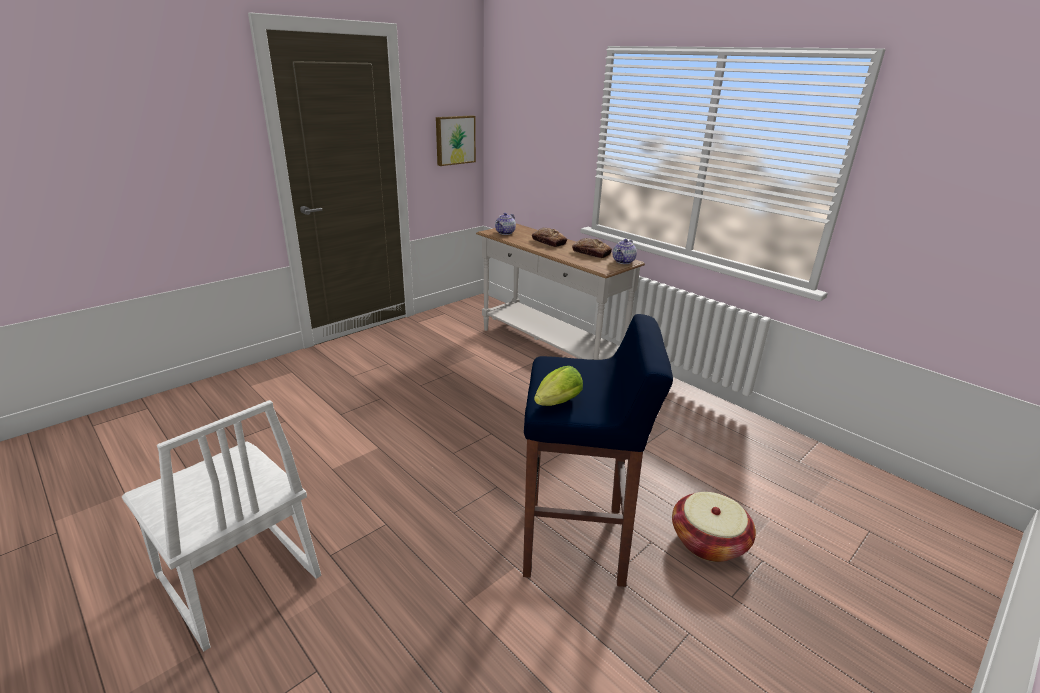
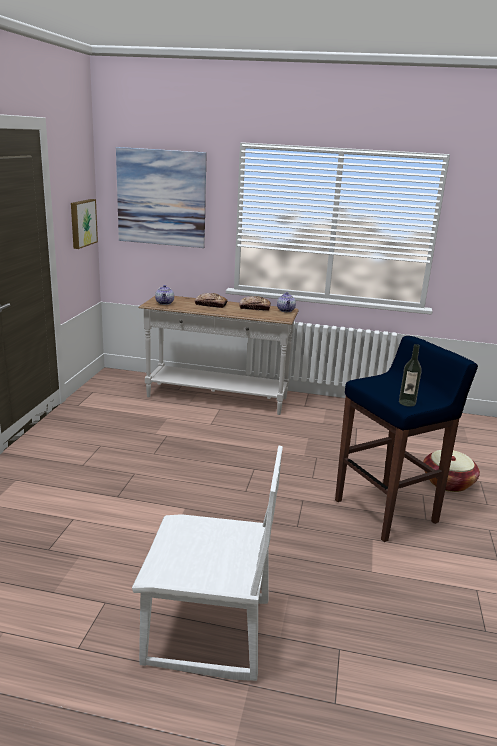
camera: 35 degrees left, 5 degrees down
(533, 116) = (161, 198): none -> picture
(555, 404) = (407, 403): lettuce -> bottle

